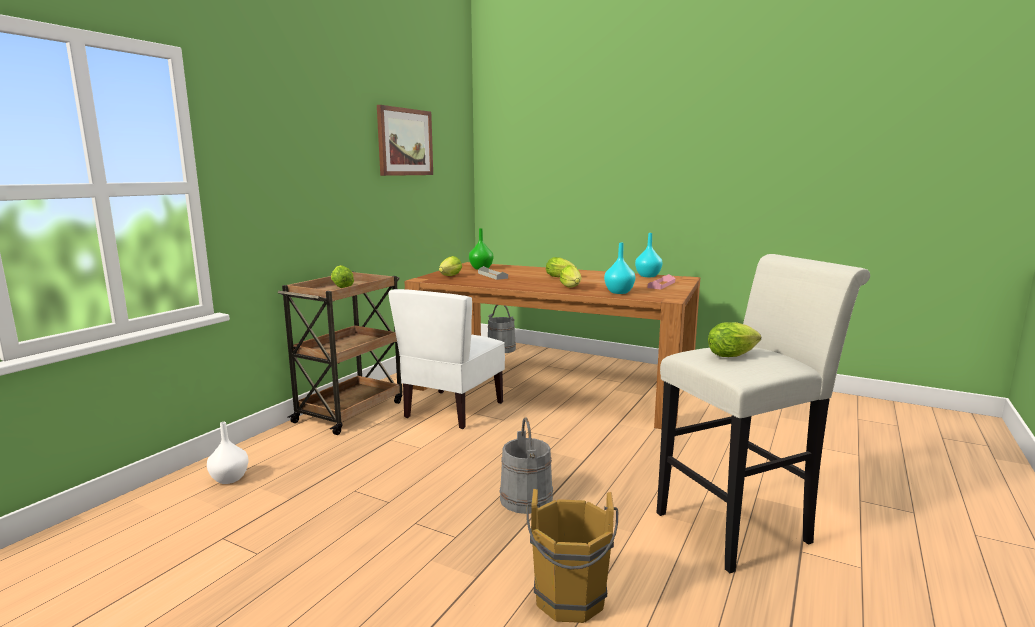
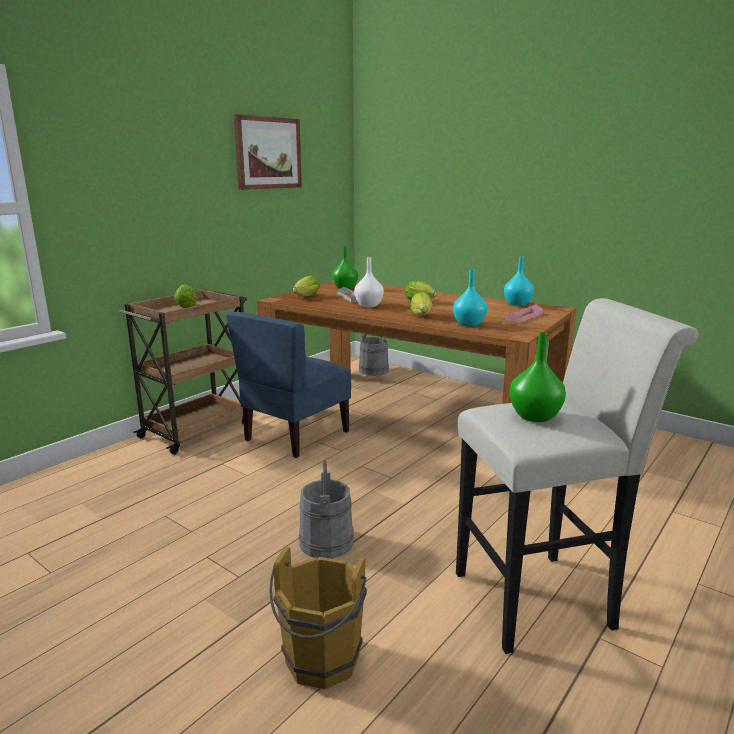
camera: 10 degrees right, 5 degrees up
(230, 478) = (60, 491): white vase -> white vase (369, 305)
(452, 410) = (295, 436): white chair -> blue chair
(734, 355) = (533, 416): lettuce -> green vase

